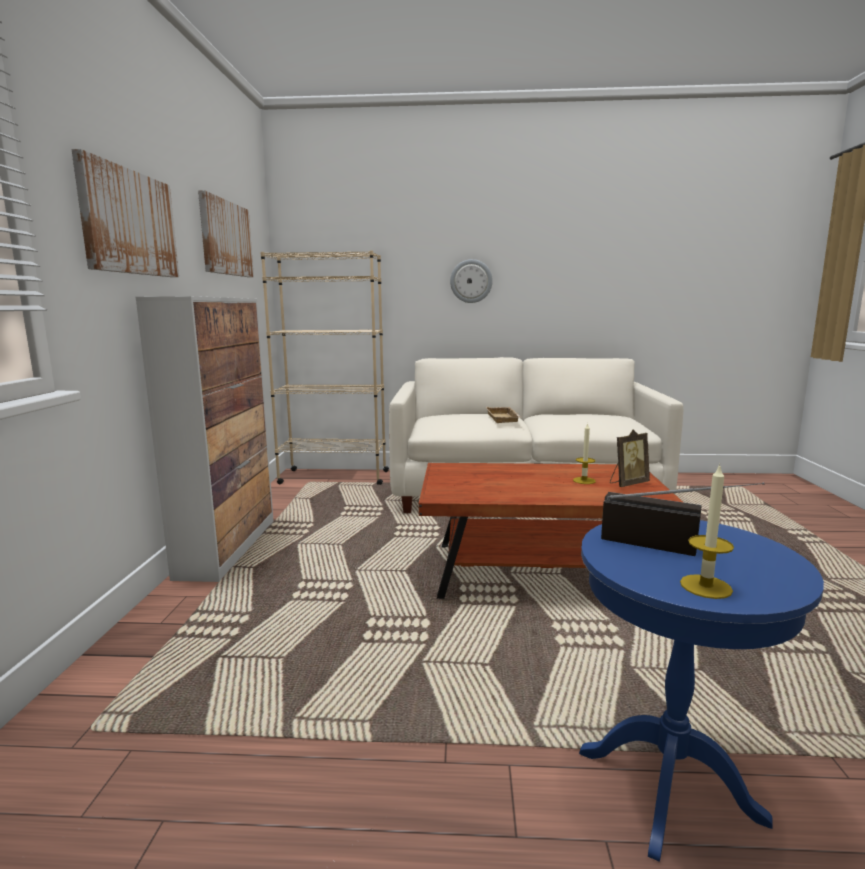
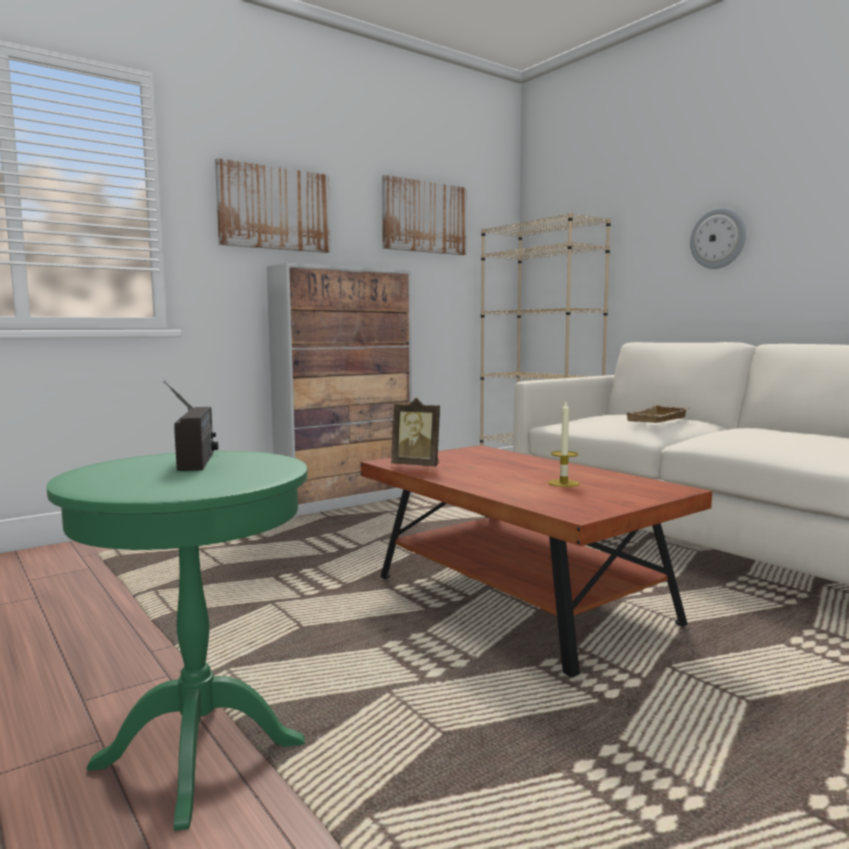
camera: 50 degrees right, 5 degrees down
(627, 484) = (601, 496): picture frame -> picture frame (417, 465)
(668, 785) = (199, 755): blue side table -> green side table
(705, 586) = (99, 477): candle -> none

